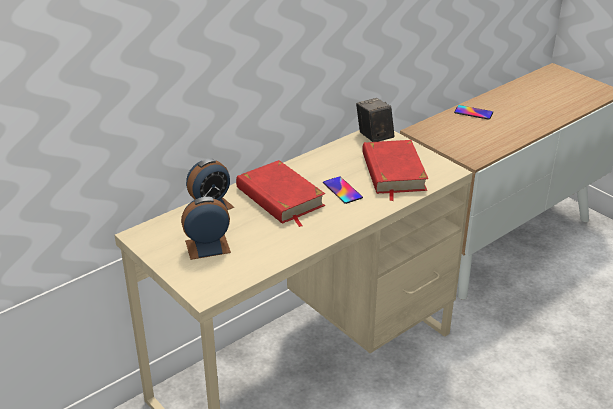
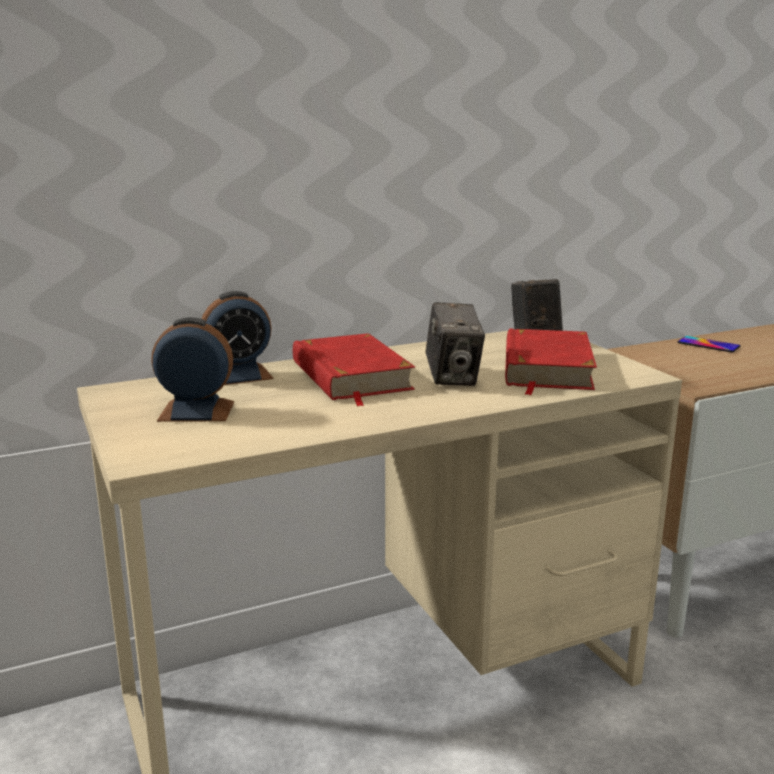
camera: 15 degrees right, 15 degrees down
(342, 190) = (453, 378): phone -> camera

